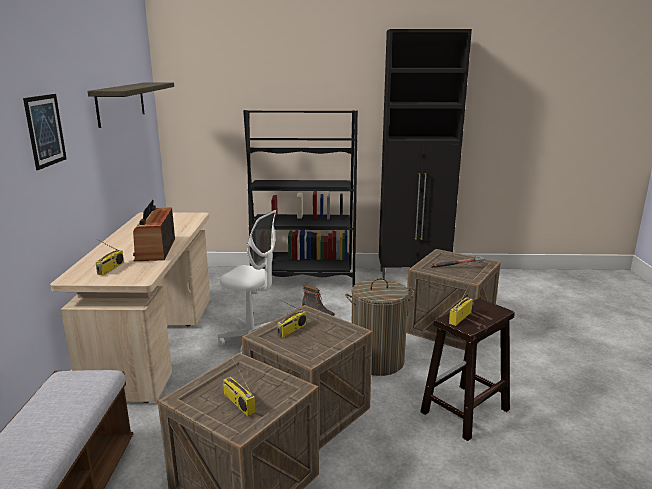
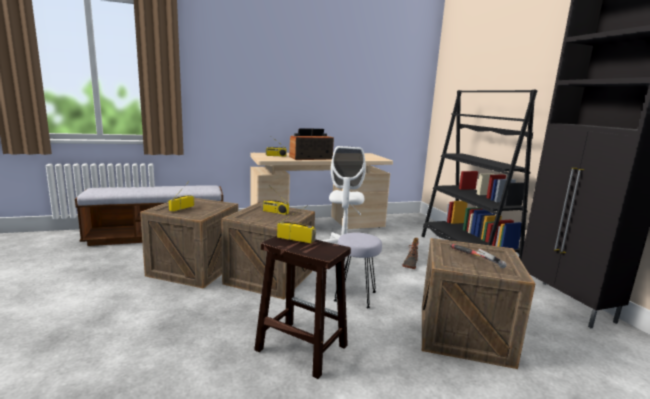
camera: 70 degrees right, 5 degrees down
(45, 130) = (277, 77): picture -> none
(121, 103) = (374, 78): shelf -> none
(377, 361) = (355, 297): laundry basket -> grey stool

